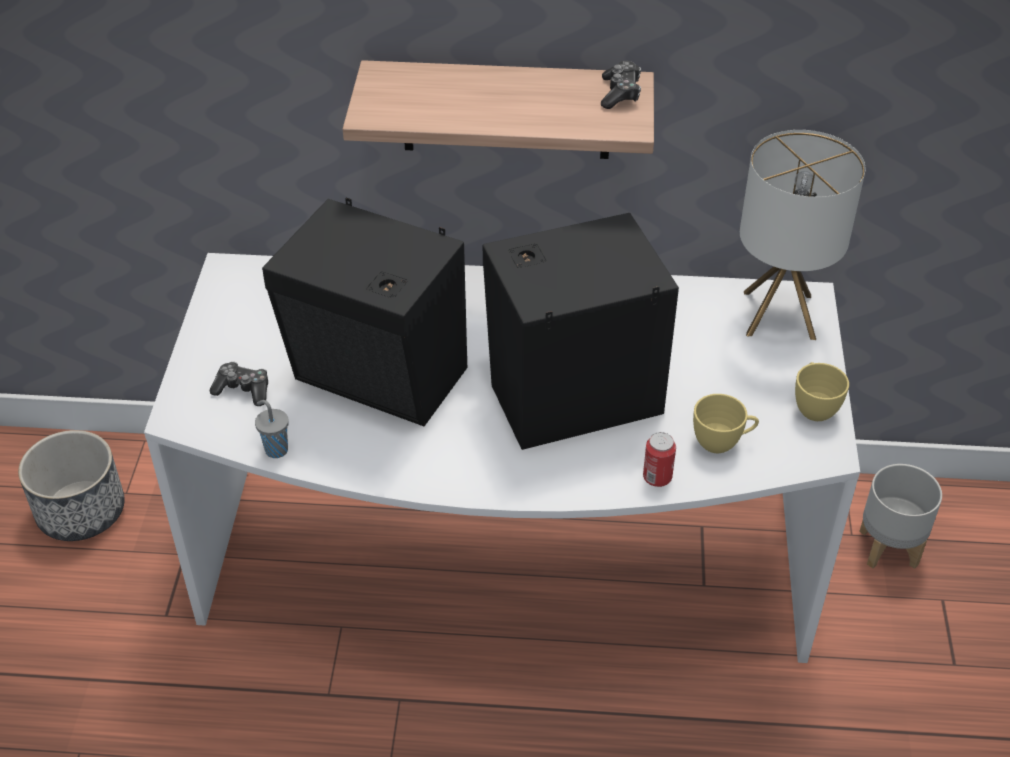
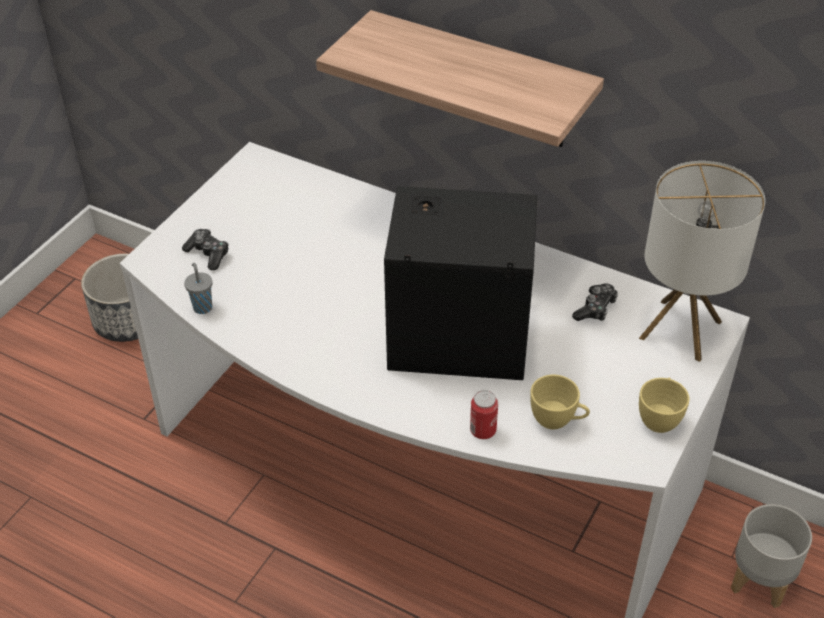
camera: 25 degrees right, 0 degrees up
(379, 380) = (313, 279): black speaker -> none
(620, 93) = (560, 88): game controller -> game controller (595, 309)

